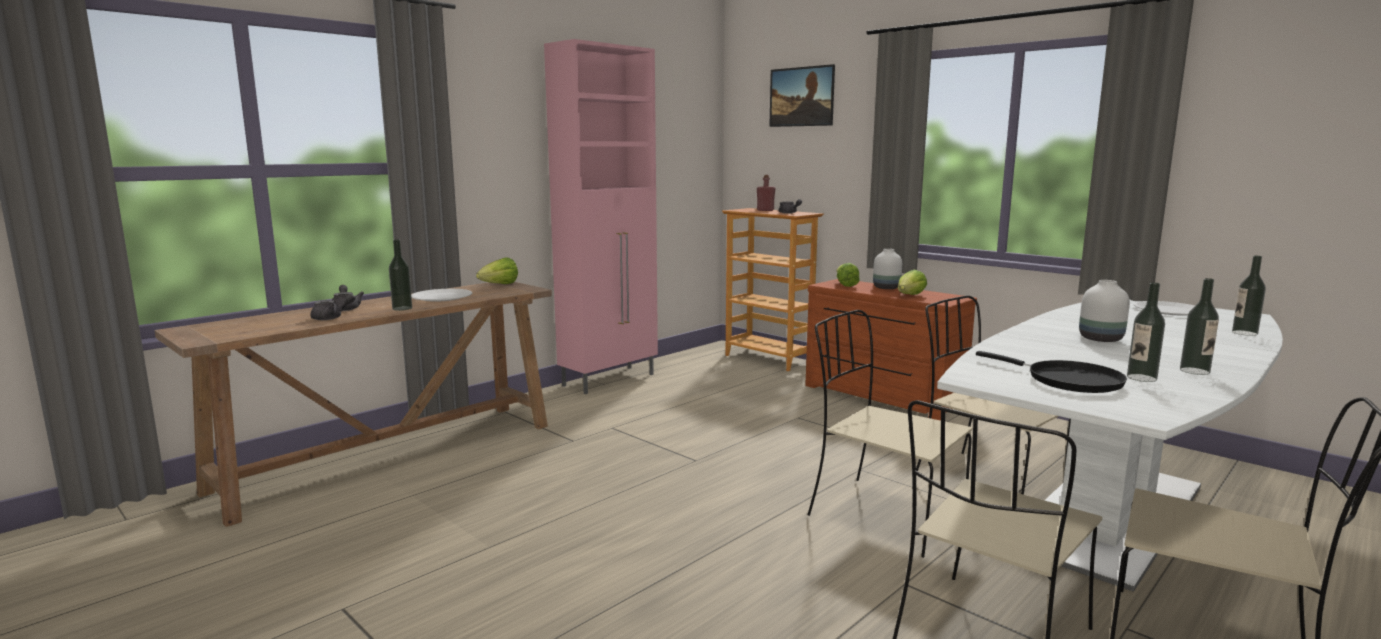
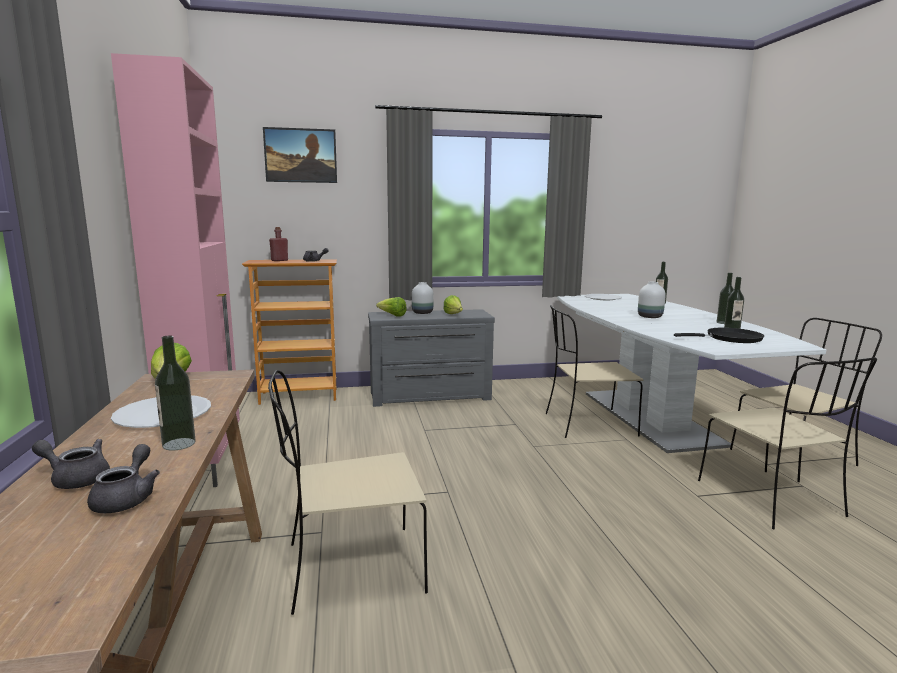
camera: 55 degrees left, 0 degrees up
(880, 396) = (430, 397): brown dresser -> grey dresser
(882, 514) = (604, 465): beige chair -> beige chair (350, 568)

